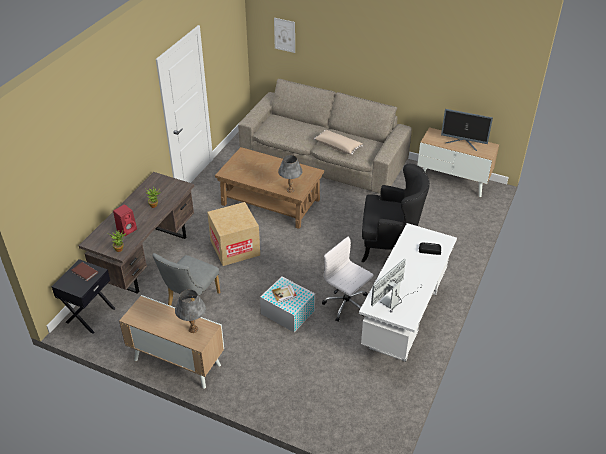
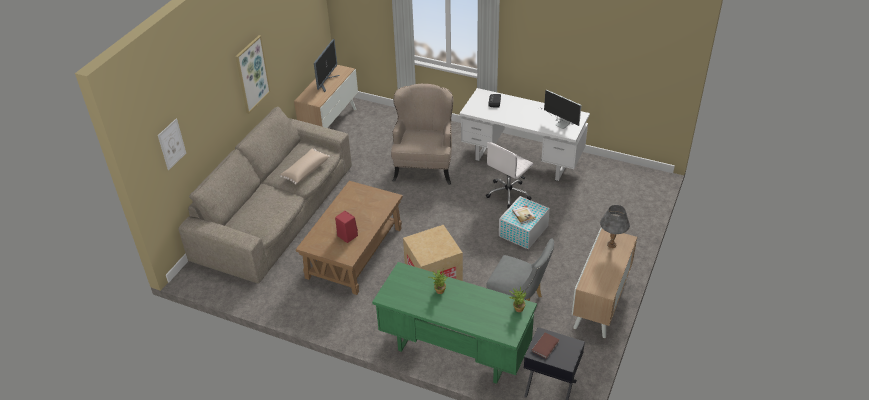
camera: 90 degrees left, 0 degrees up
(127, 229) = (484, 307): red speaker -> red speaker (347, 236)
(147, 258) = (454, 351): brown desk -> green desk
(290, 190) = (384, 203): grey table lamp -> none
(389, 62) = (252, 74): none -> picture
(389, 244) = (424, 166): black armchair -> beige armchair

